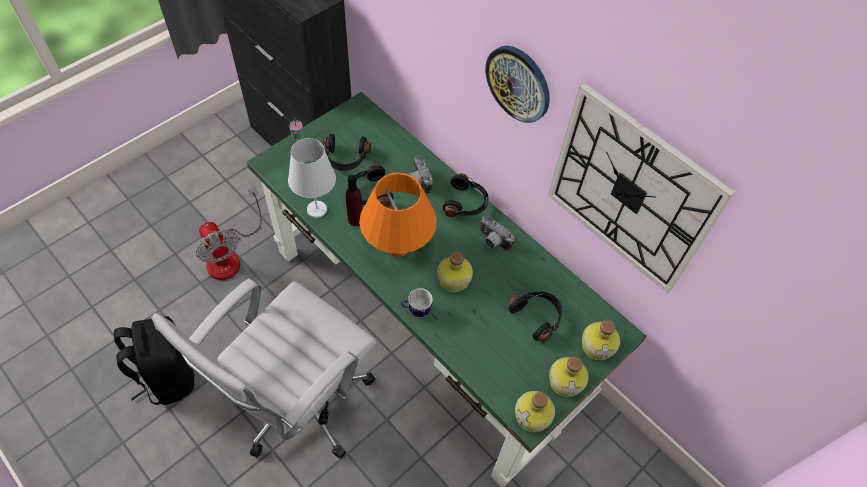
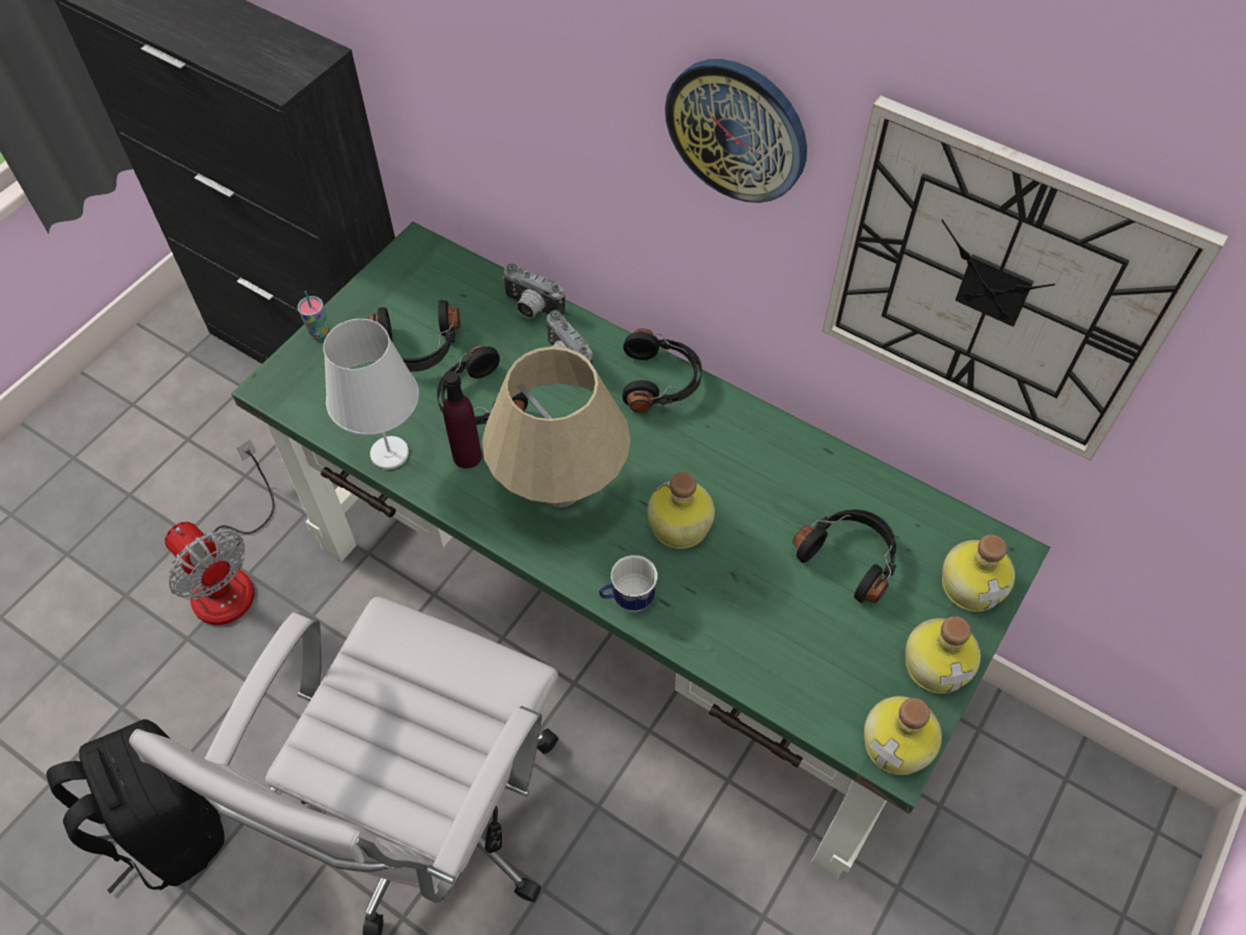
camera: 10 degrees left, 0 degrees up
(398, 247) = (560, 490): orange table lamp -> beige table lamp
(492, 241) = (728, 440): camera -> camera (531, 309)

